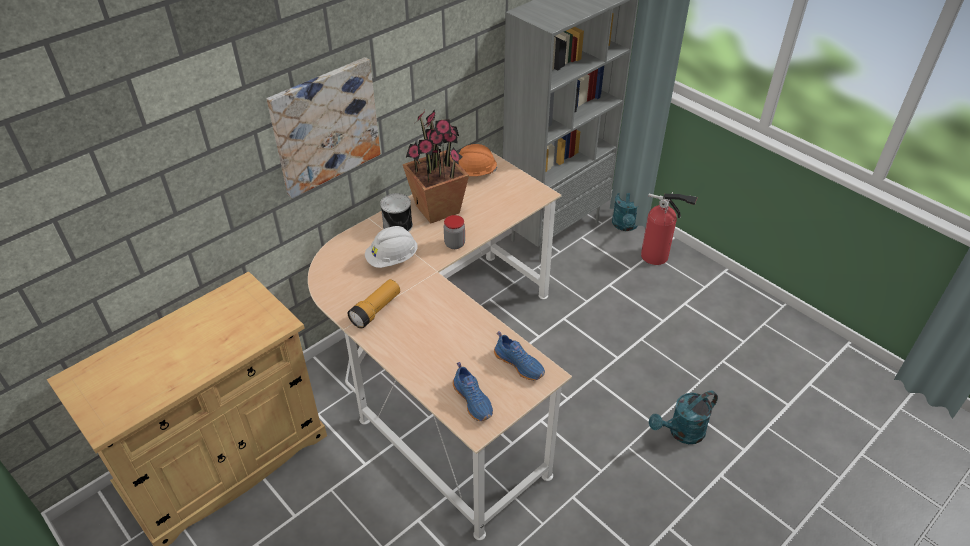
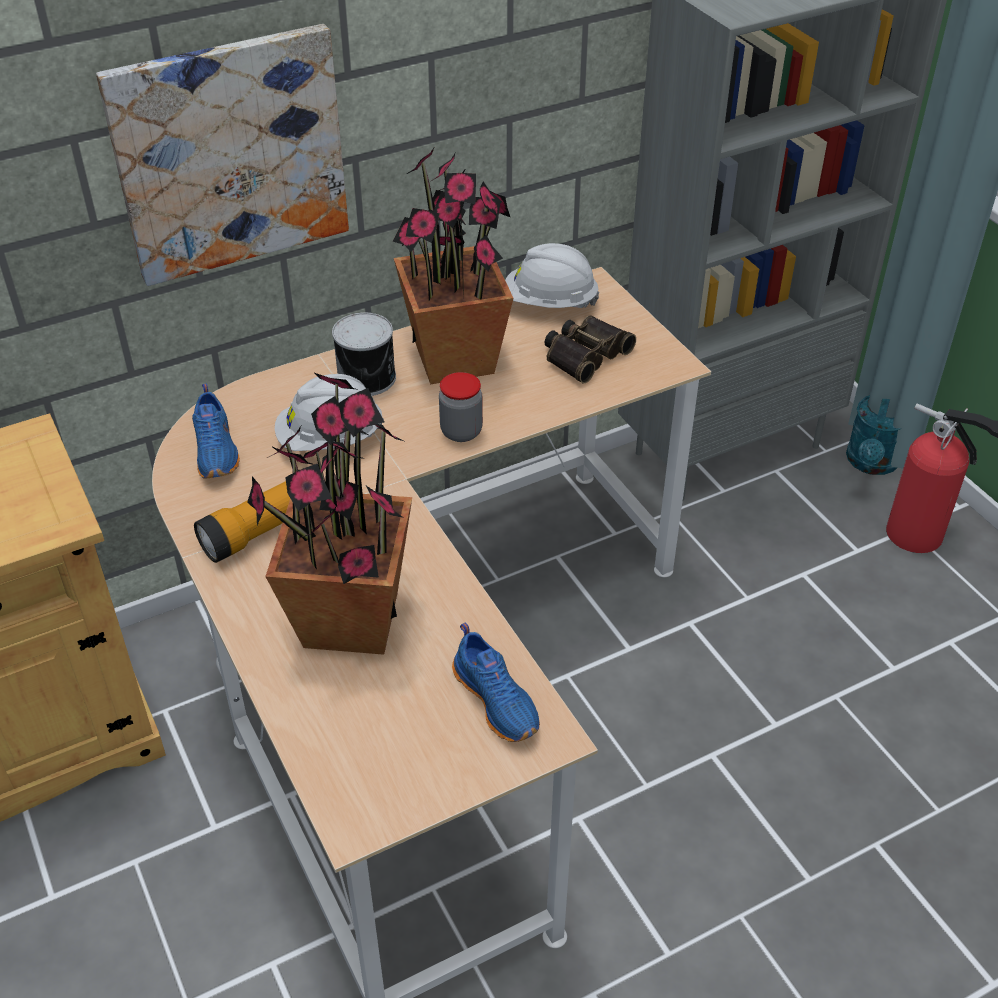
camera: 15 degrees right, 0 degrees up
(437, 342) = (349, 620): none -> potted plant
(473, 173) = (549, 303): orange hard hat -> white hard hat
(473, 400) = (374, 756): blue shoe -> blue shoe (217, 451)
(499, 196) = (584, 354): none -> binoculars
(681, 432) = (864, 913): turquoise watering can -> none

